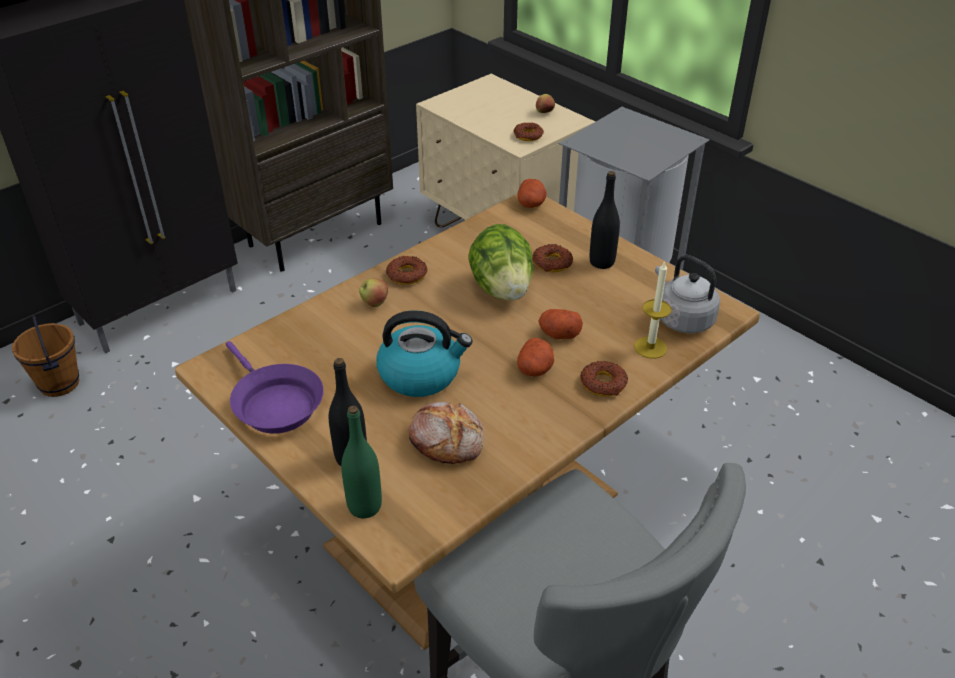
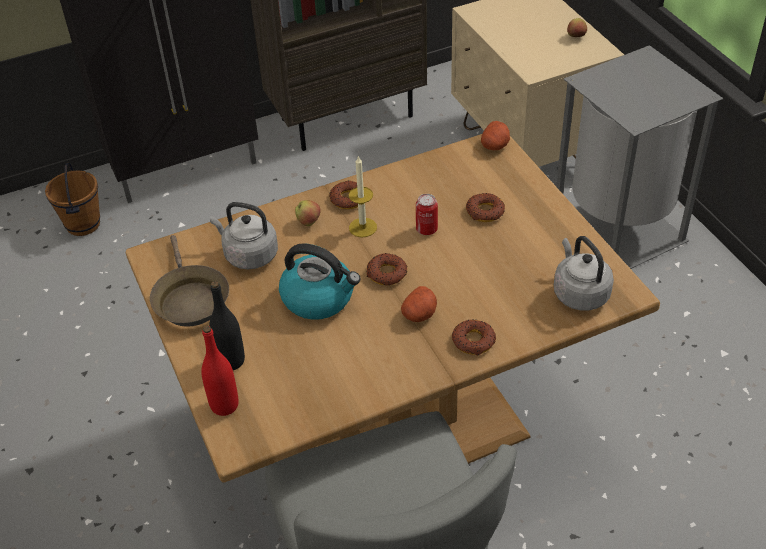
camera: 20 degrees right, 5 degrees up
(274, 404) = (189, 299): purple frying pan -> brown frying pan
(322, 347) = (248, 255): none -> grey kettle
(364, 506) = (224, 405): green bottle -> red bottle
(447, 440) = (315, 363): bread -> none
(502, 289) = (426, 229): lettuce -> can
(528, 135) = (547, 61): donut -> donut (386, 273)
(558, 334) = (456, 284): potato -> none
(602, 262) = (532, 219): black bottle -> none
(650, 347) = (534, 315): candle -> candle (363, 227)

